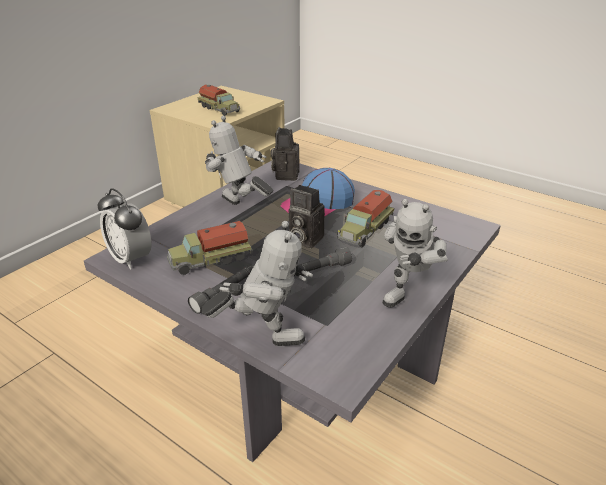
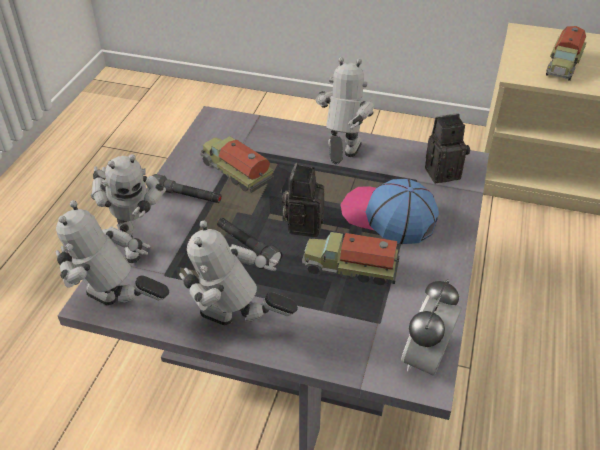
camera: 70 degrees right, 10 degrees up
(131, 259) = (216, 128): alarm clock -> alarm clock (426, 359)
(362, 361) = (119, 310): none -> toy robot

